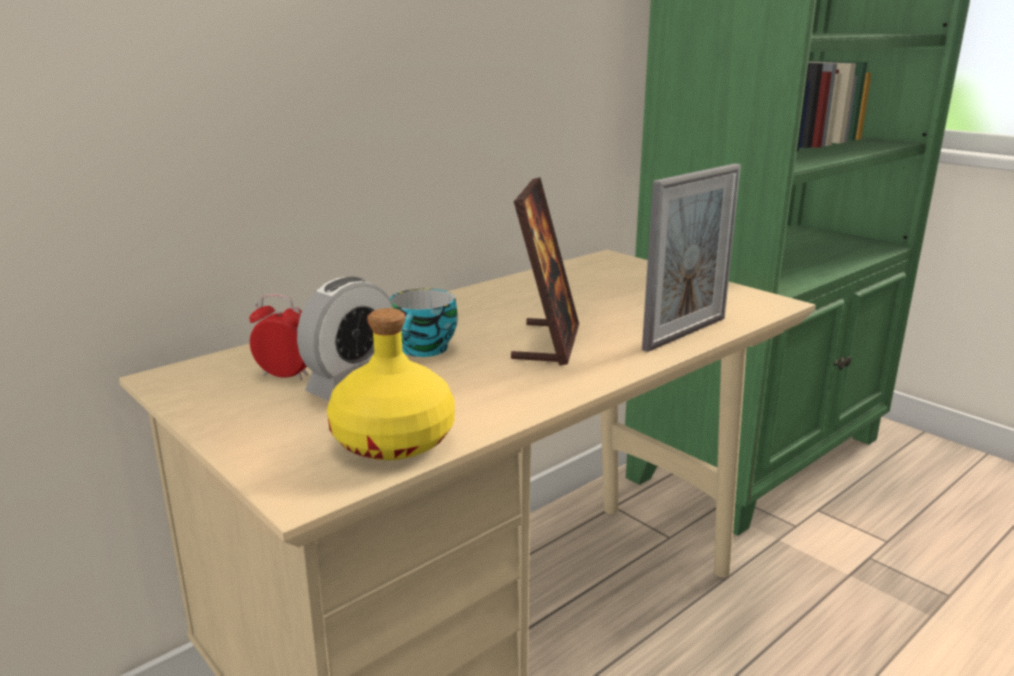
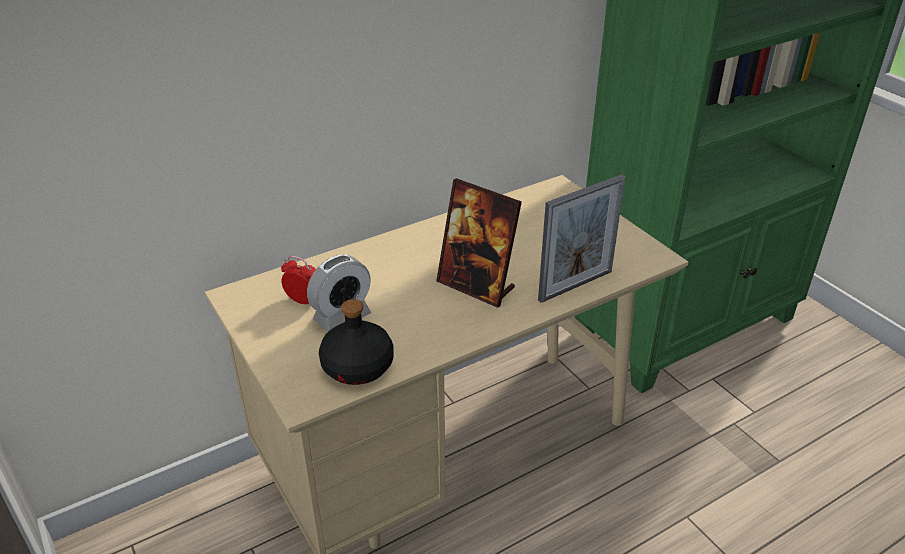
camera: 10 degrees right, 15 degrees up
(393, 440) = (357, 367): yellow bottle -> black bottle
(425, 350) = (394, 285): cup -> none
(546, 343) = (476, 286): picture frame -> picture frame turned 105 degrees clockwise

